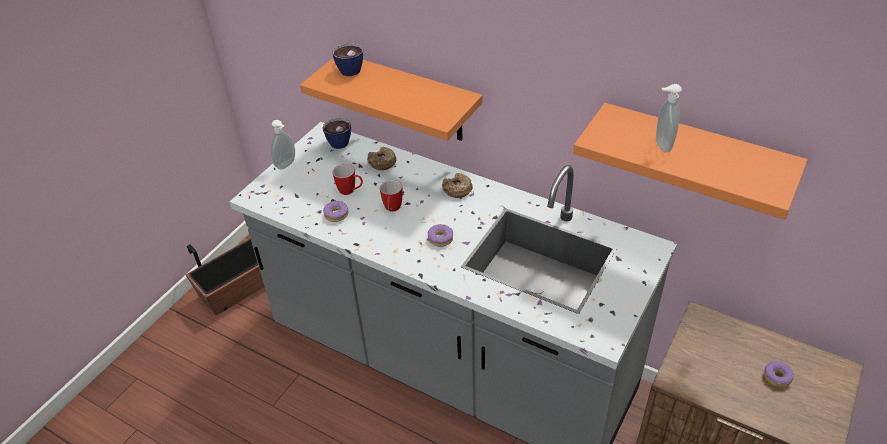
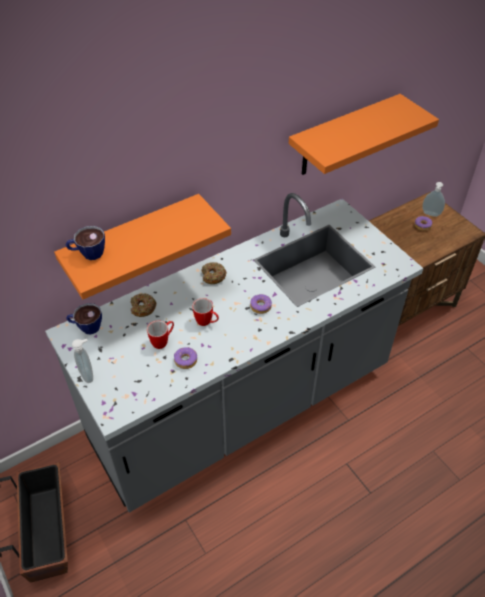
camera: 65 degrees left, 5 degrees up
(661, 145) = (352, 134): soap dispenser -> soap dispenser (430, 214)

